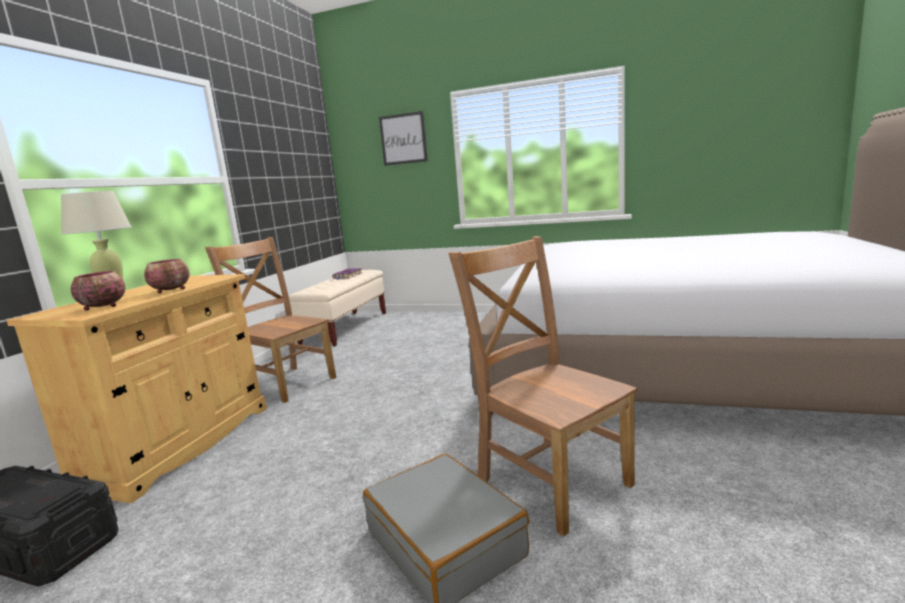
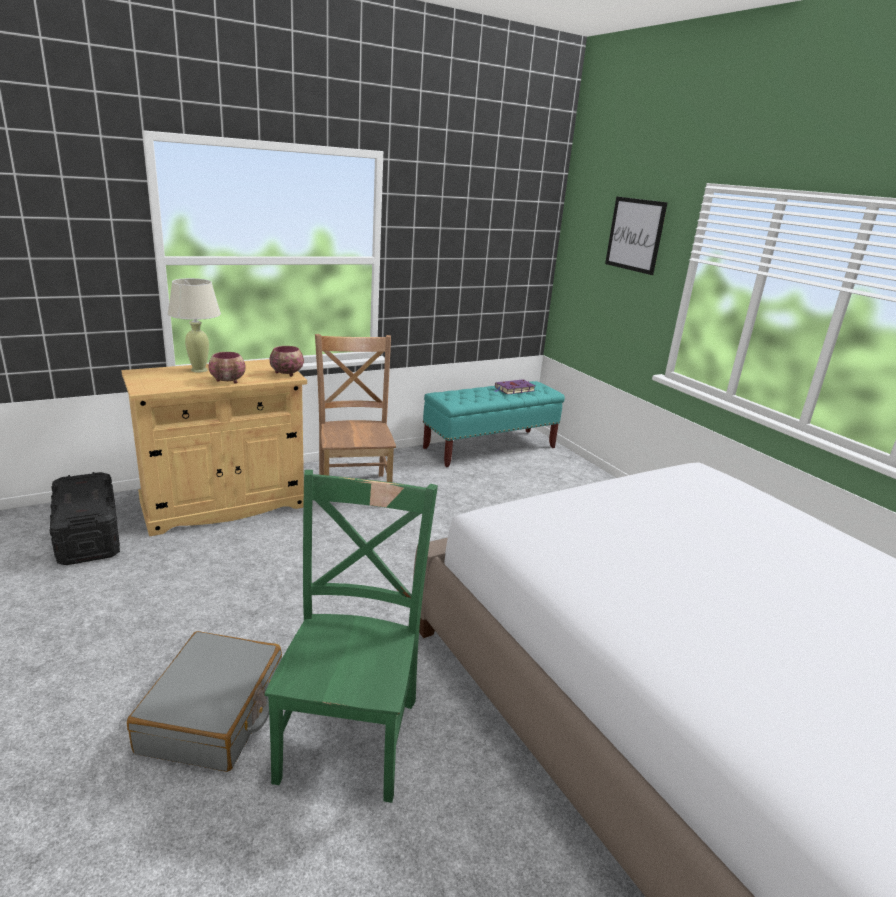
camera: 40 degrees right, 10 degrees up
(103, 307) = (166, 383): bowl -> bowl (287, 373)
(346, 328) = (490, 448): beige bench -> turquoise bench
(549, 478) = (351, 733): brown chair -> green chair

